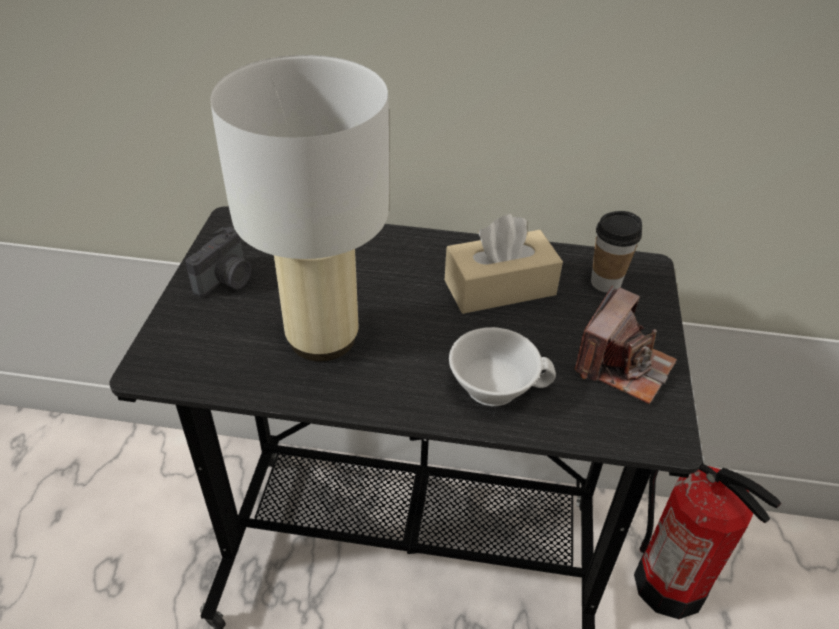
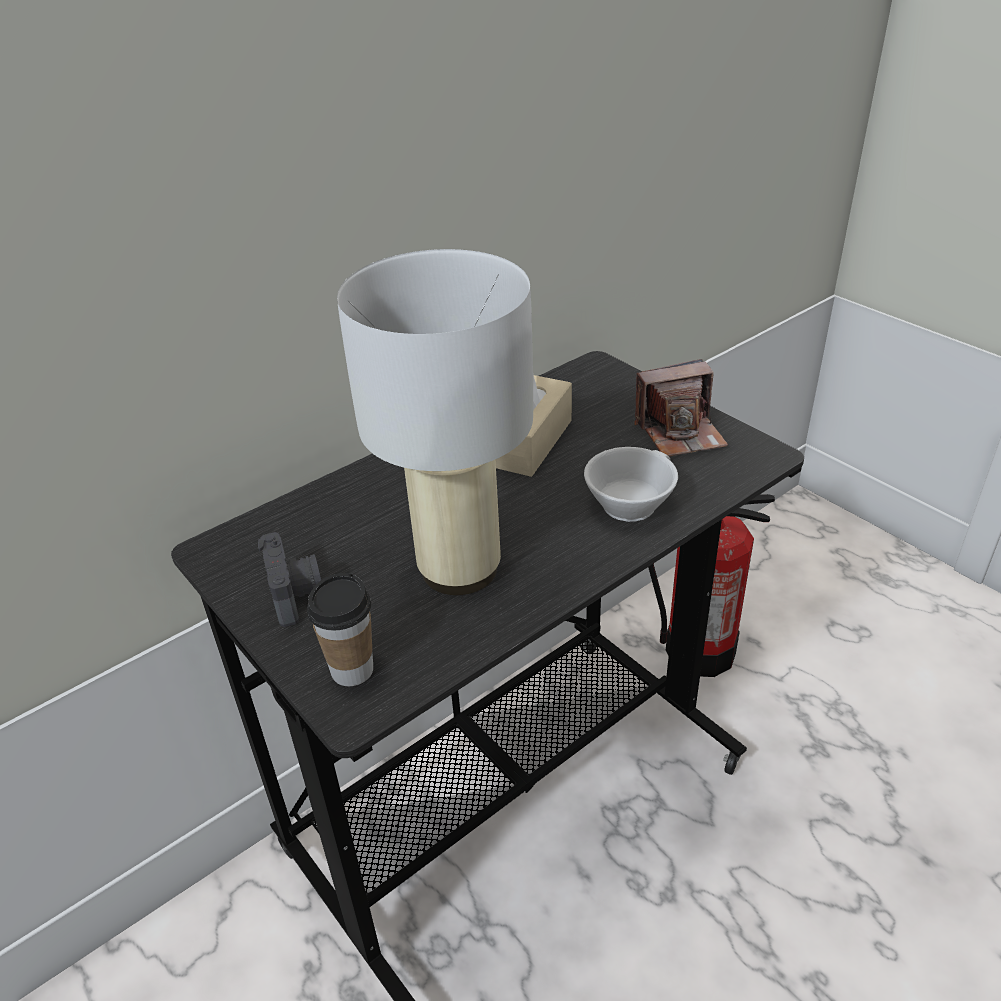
camera: 45 degrees left, 5 degrees down
(605, 283) = (588, 391): cup -> cup (352, 670)
(623, 365) = (680, 432): camera -> camera turned 90 degrees clockwise

